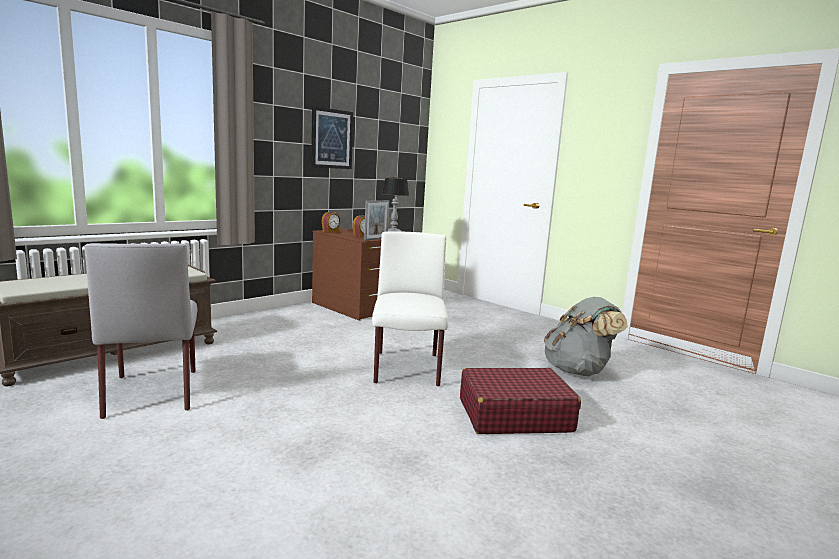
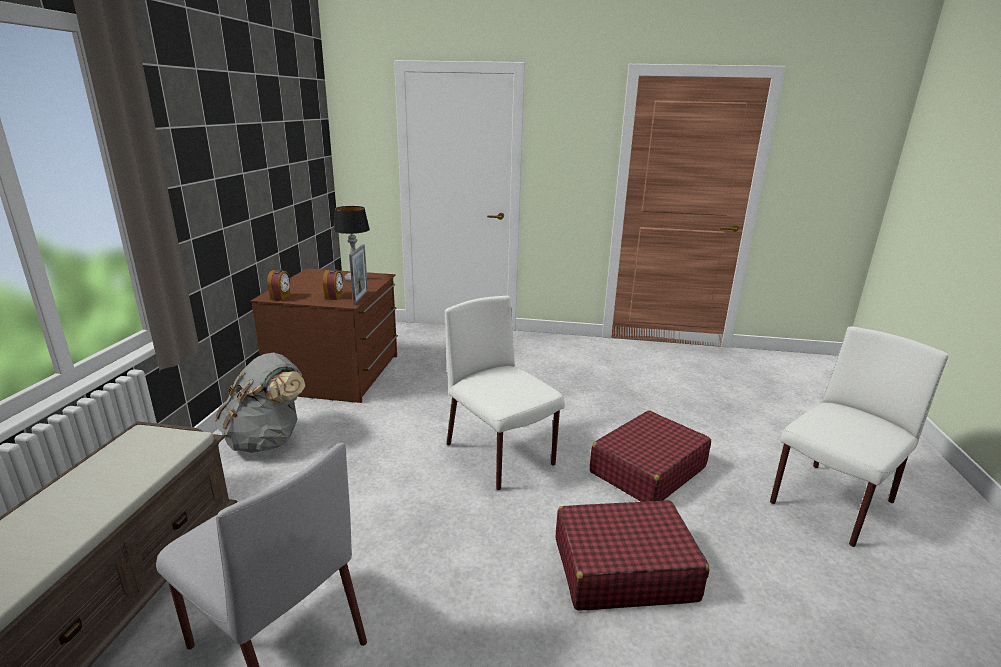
camera: 35 degrees left, 10 degrees up
(331, 139) = (244, 163): picture -> none
(392, 451) = (623, 569): none -> red suitcase
(578, 371) = (624, 392): grey backpack -> grey backpack (267, 440)
(684, 506) = (831, 504): none -> white chair

